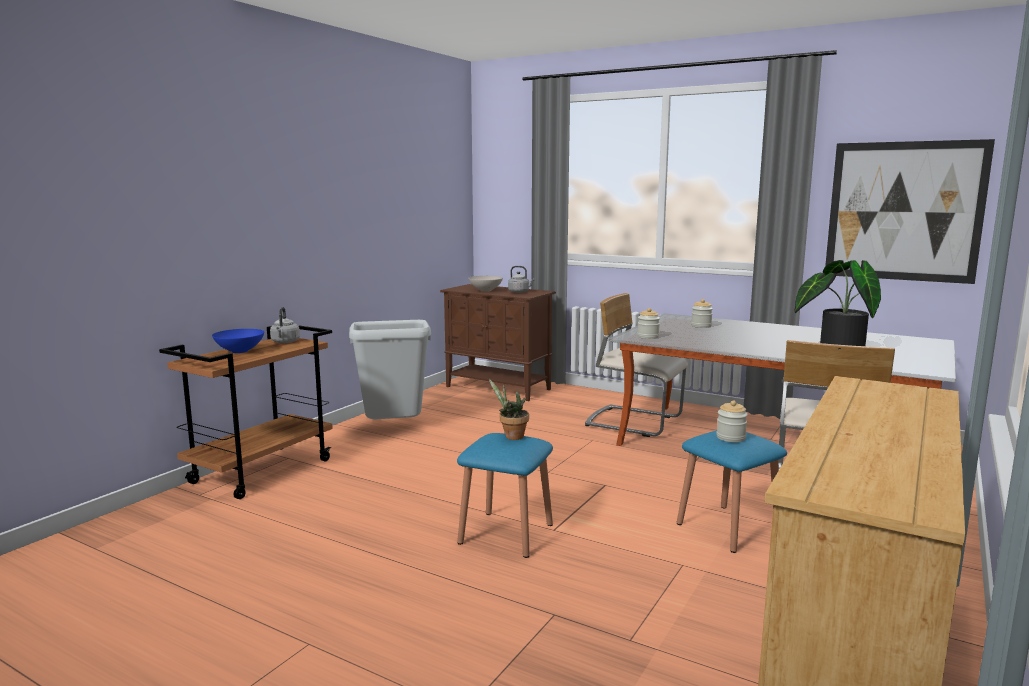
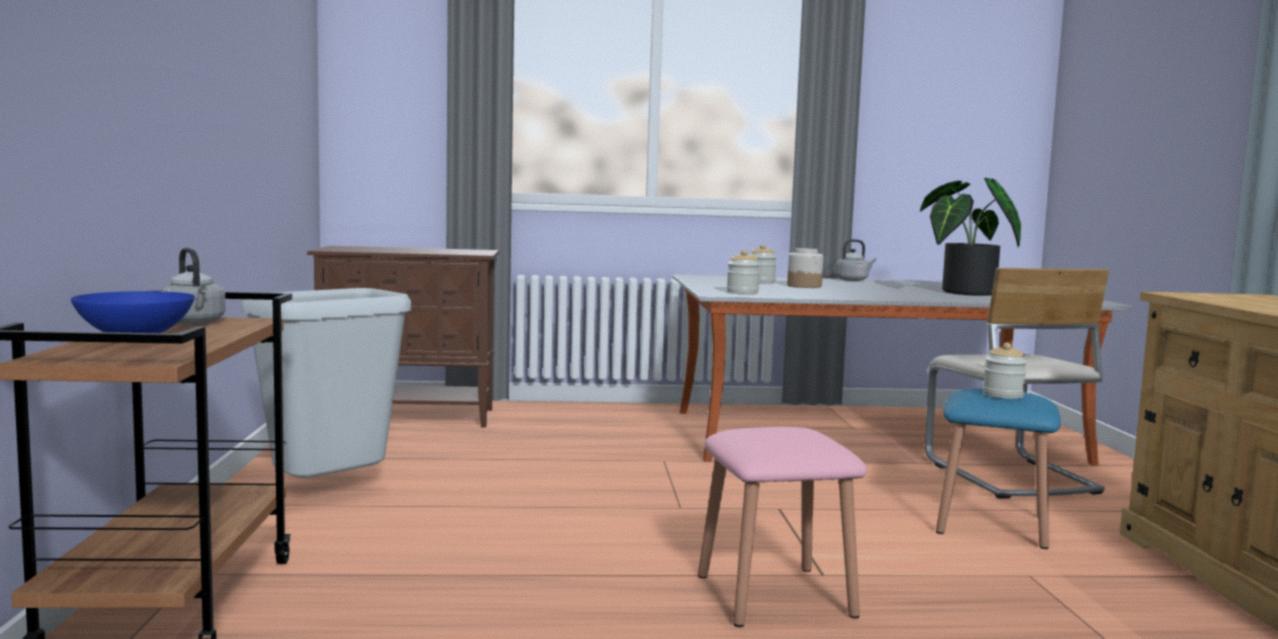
camera: 35 degrees left, 5 degrees down
(486, 290) = (391, 250): white bowl -> none
(506, 533) = (775, 595): blue stool -> pink stool
(511, 436) = (775, 428): potted plant -> none
(520, 292) = (451, 251): grey kettle -> grey kettle (853, 280)
(634, 422) = (675, 432): beige chair -> none
(721, 332) = (804, 286): none -> jar
(904, 211) = (953, 135): picture -> none

